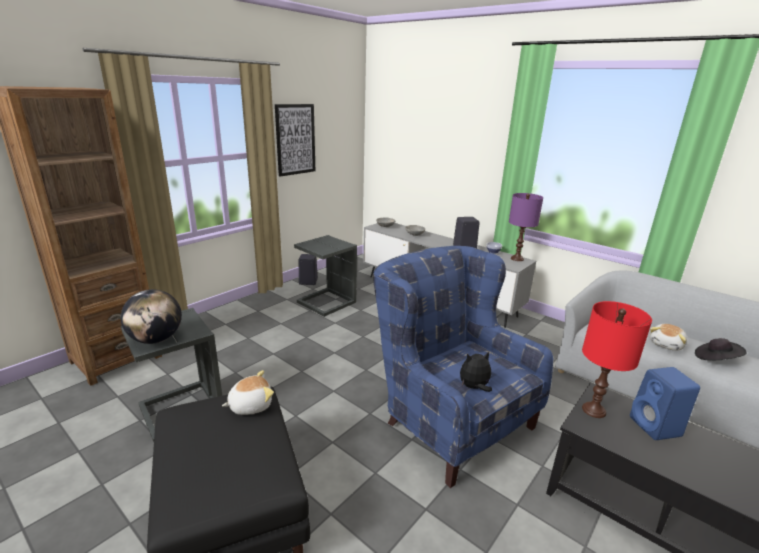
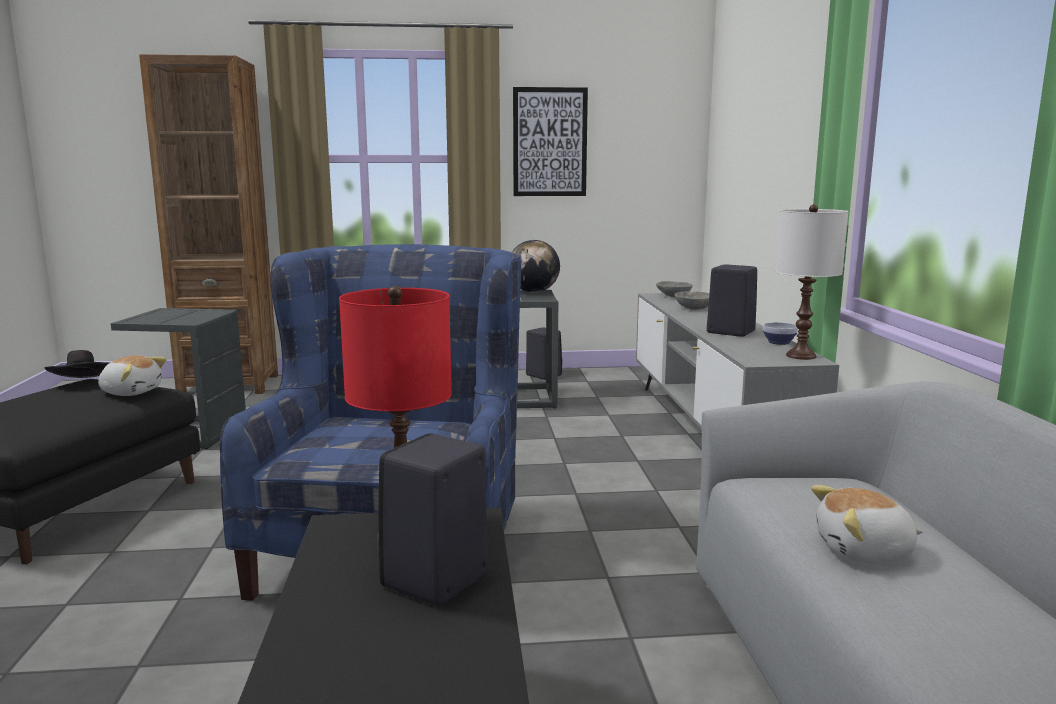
camera: 45 degrees right, 10 degrees down
(156, 339) = (151, 318): globe -> globe (533, 292)
(474, 387) = (326, 448): plush toy -> none
(517, 258) = (801, 356): purple table lamp -> white table lamp
(656, 427) = (434, 581): blue speaker -> black speaker
(715, 359) = (938, 613): black hat -> black hat (83, 384)

